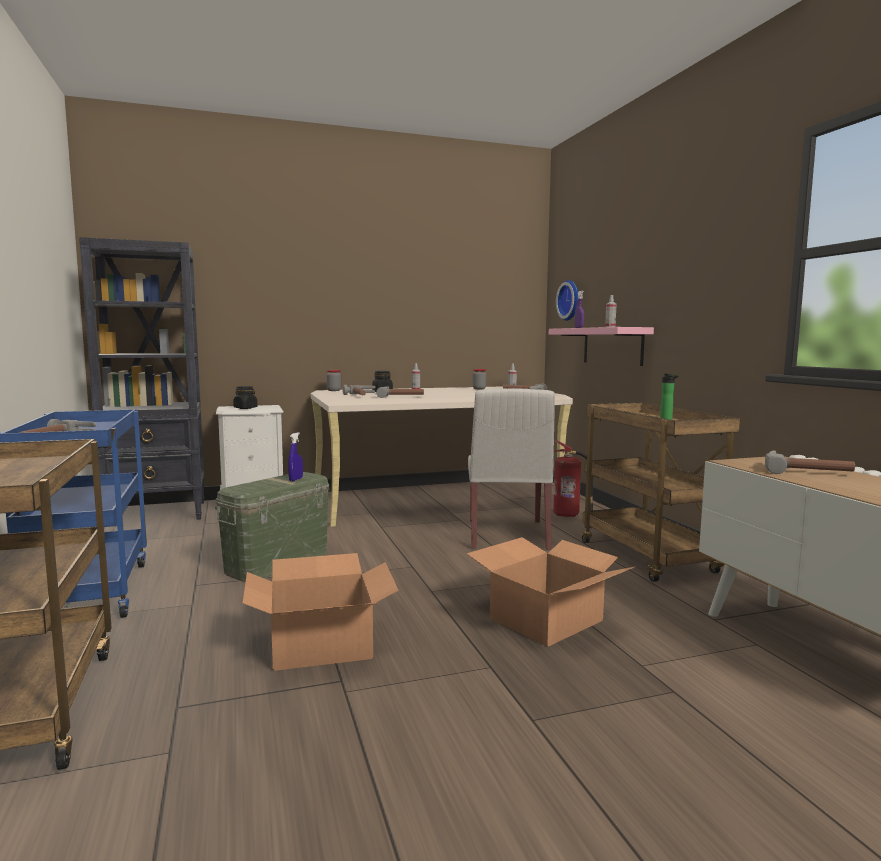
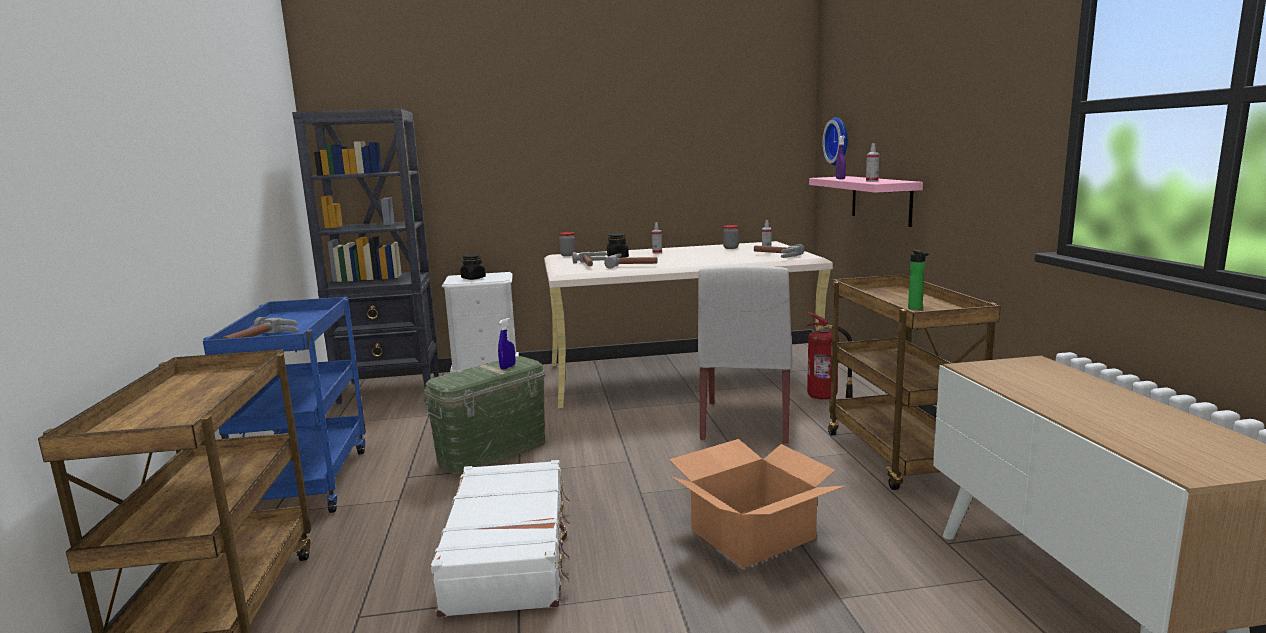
camera: 10 degrees right, 5 degrees up
(320, 643) = (510, 552): cardboard box -> white suitcase
(805, 471) = (1052, 384): hammer -> none

